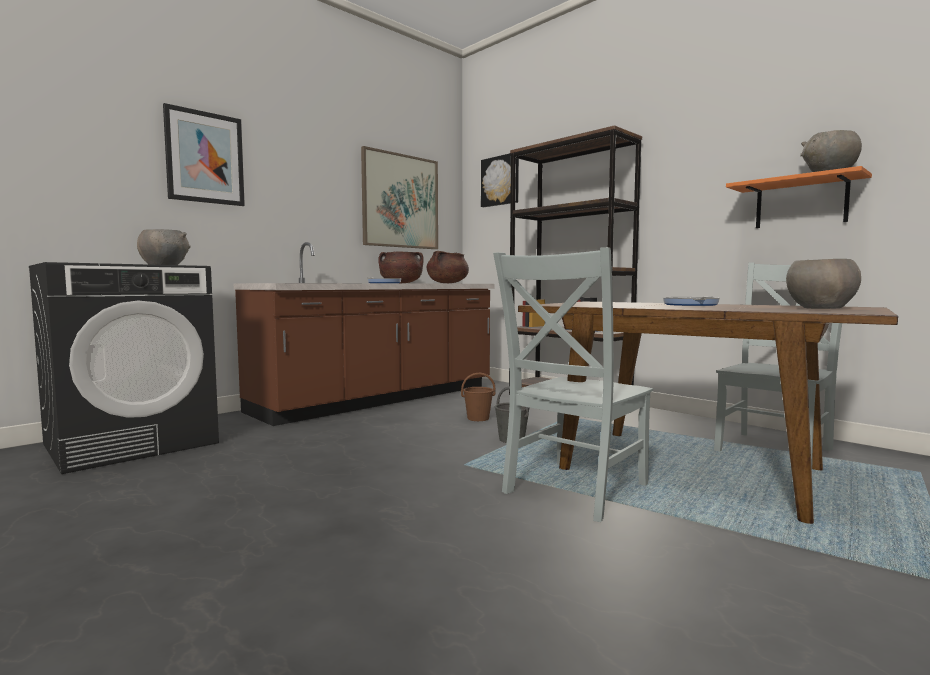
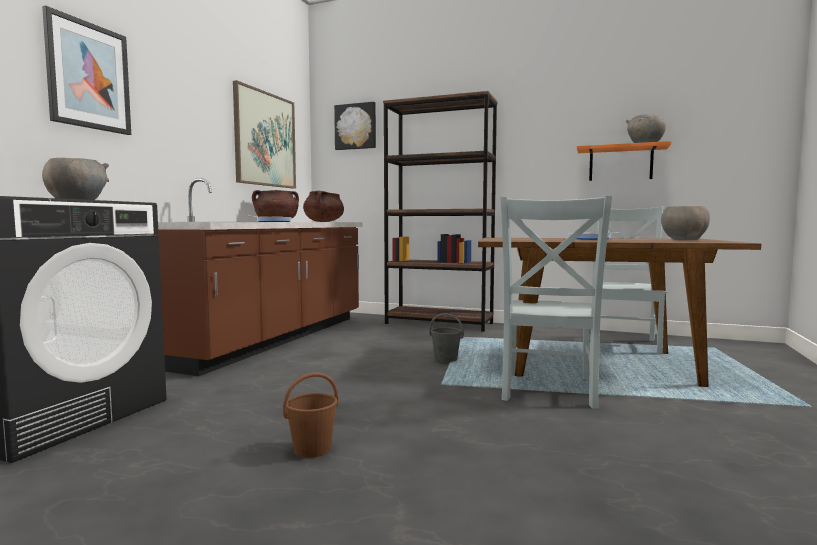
camera: 25 degrees left, 0 degrees up
(478, 418) = (391, 346): brown bucket -> brown bucket (313, 449)

